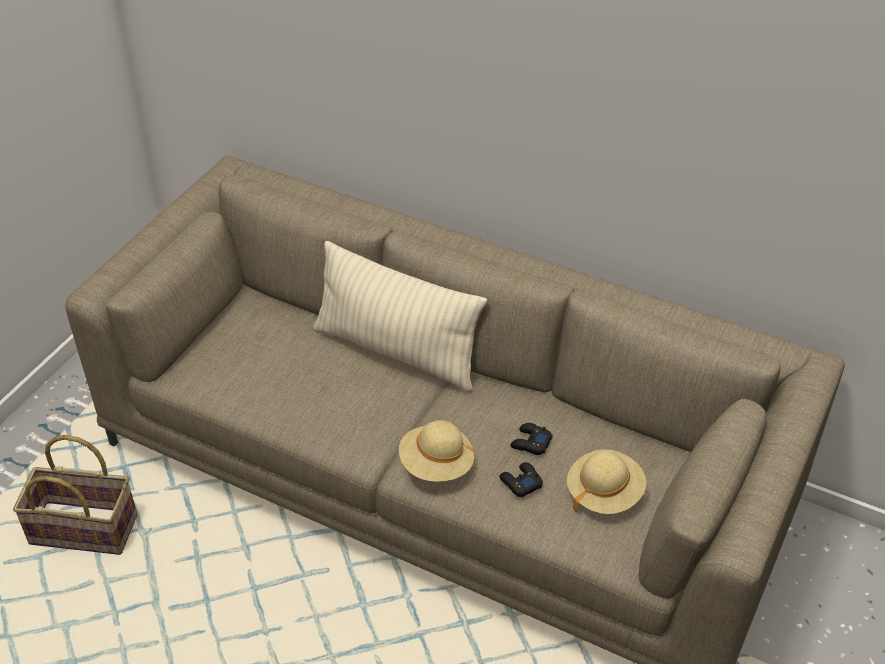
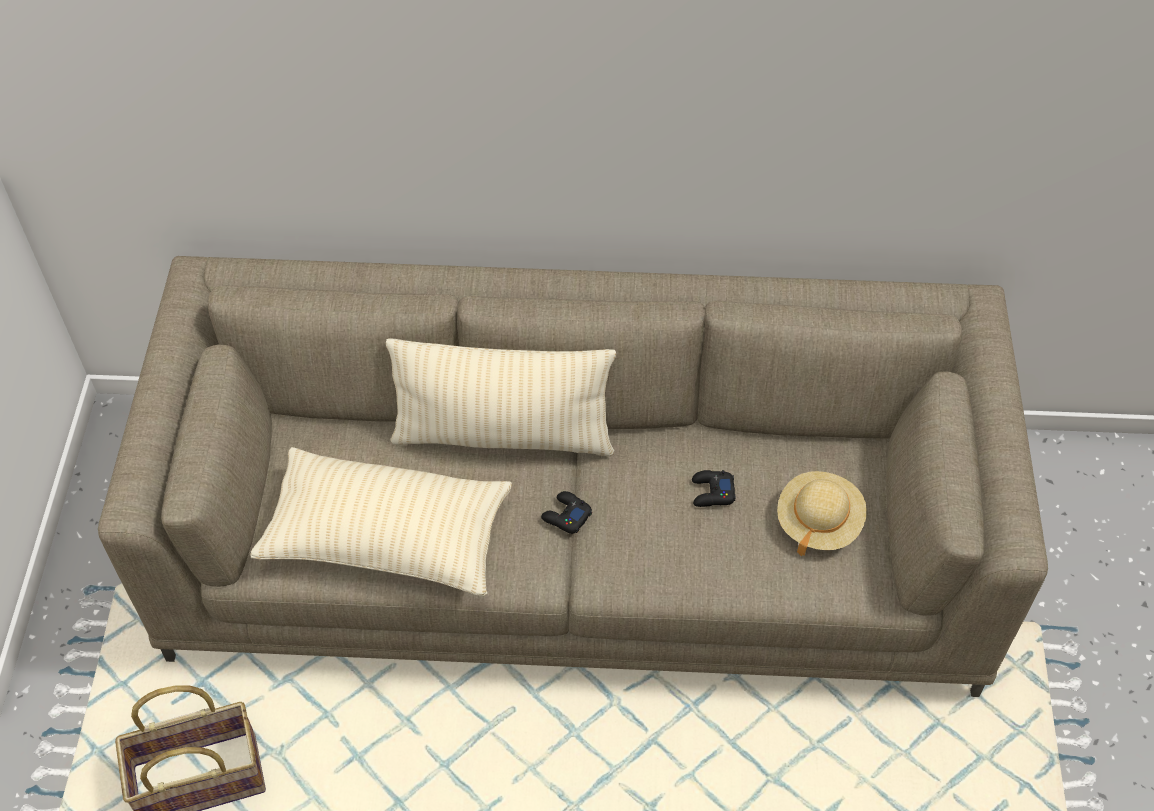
camera: 25 degrees left, 10 degrees up
(271, 388) = (387, 538): none -> beige pillow
(436, 465) = (628, 559): beige hat -> none
(520, 482) = (727, 544): black game controller -> black game controller (566, 516)

